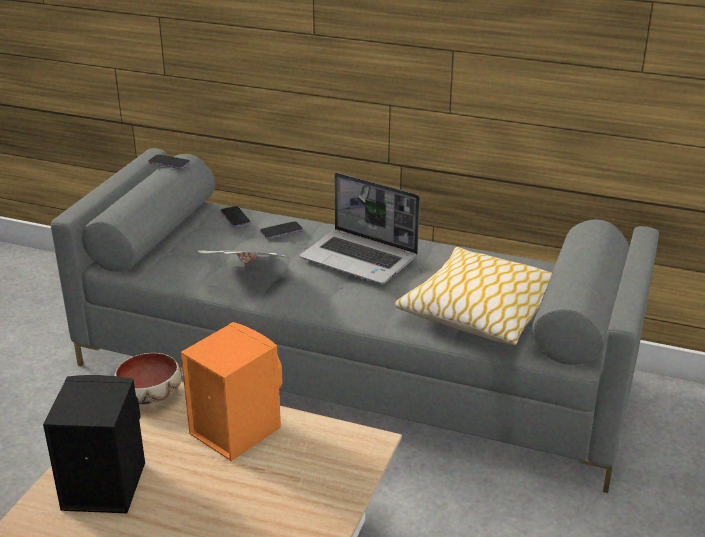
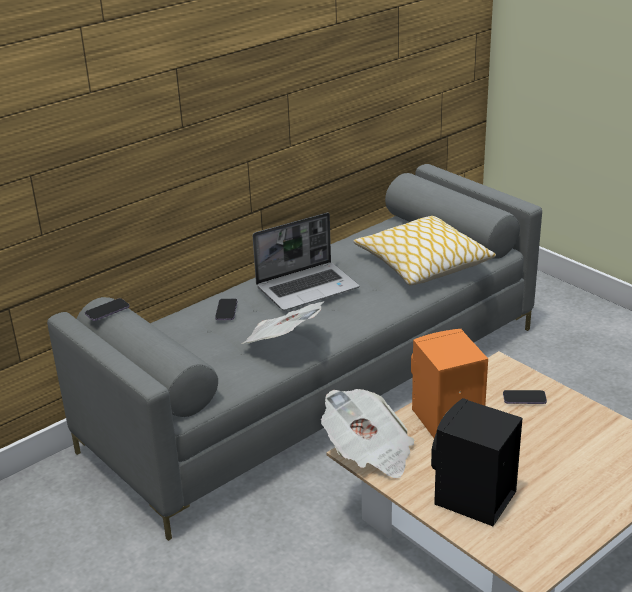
camera: 60 degrees left, 0 degrees up
(149, 396) = (369, 452): bowl -> newspaper
(235, 218) = (176, 327): phone -> phone (524, 398)

